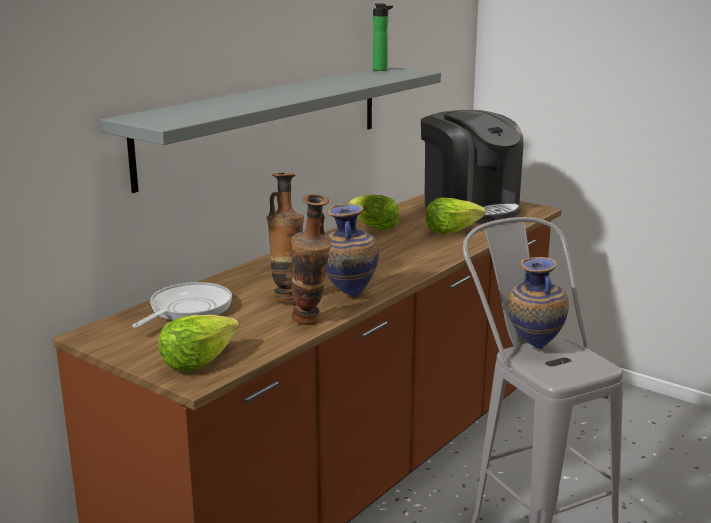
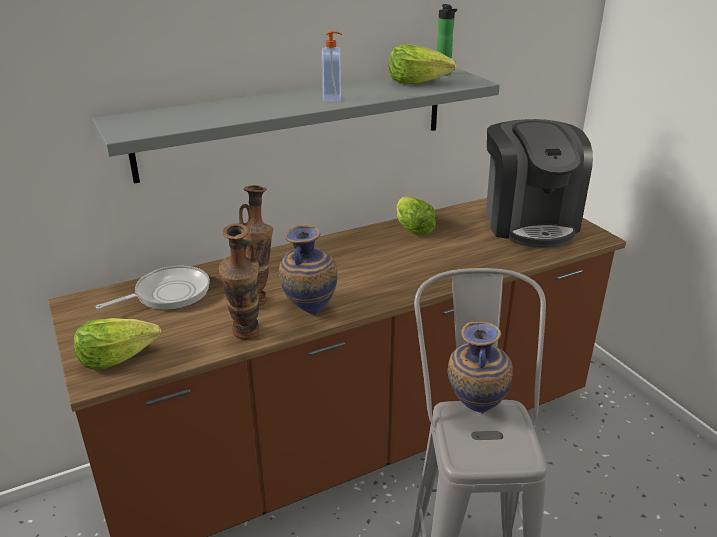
camera: 25 degrees right, 10 degrees up
(315, 89) = (333, 98): none -> soap dispenser
(451, 230) = (483, 248): lettuce -> lettuce (417, 82)

